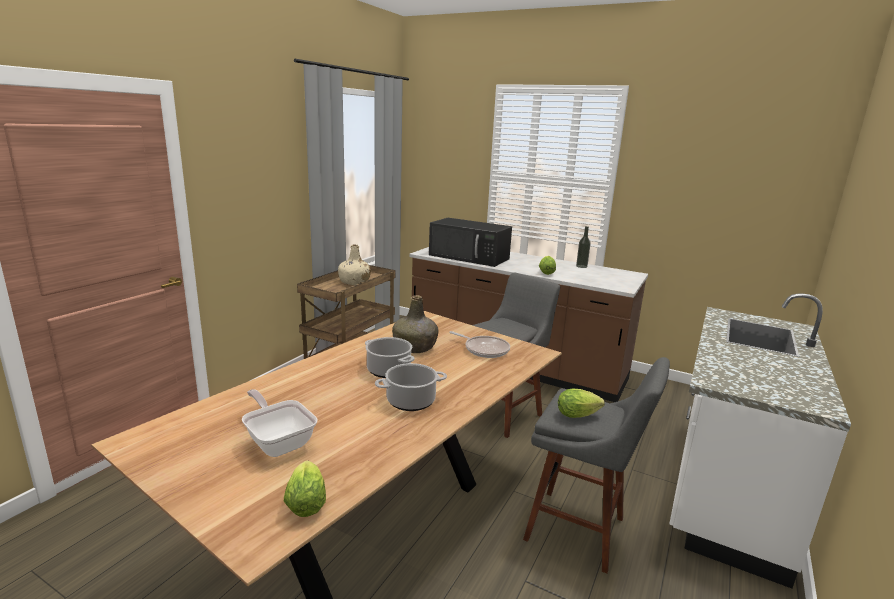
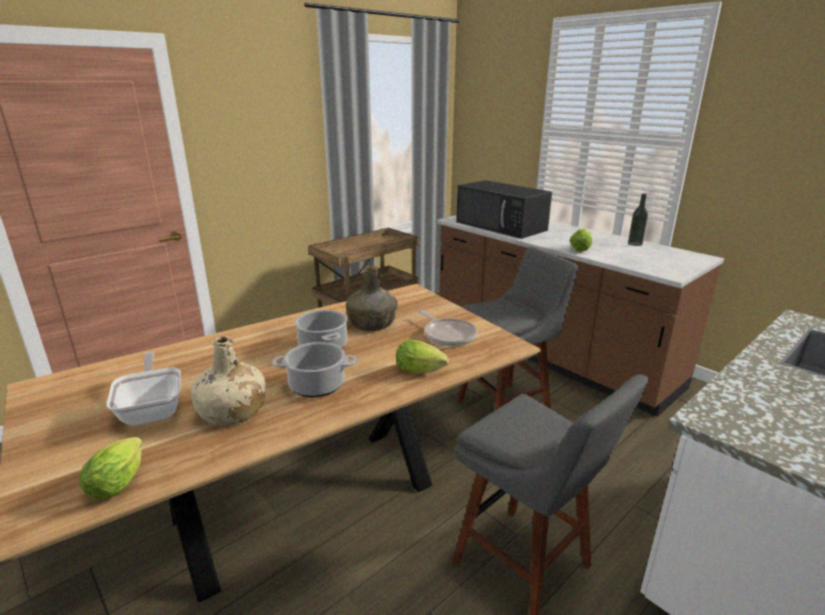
camera: 20 degrees right, 5 degrees up
(354, 282) = (372, 247): beige bottle -> beige bottle (232, 412)
(579, 415) = (517, 432): lettuce -> lettuce (422, 371)

